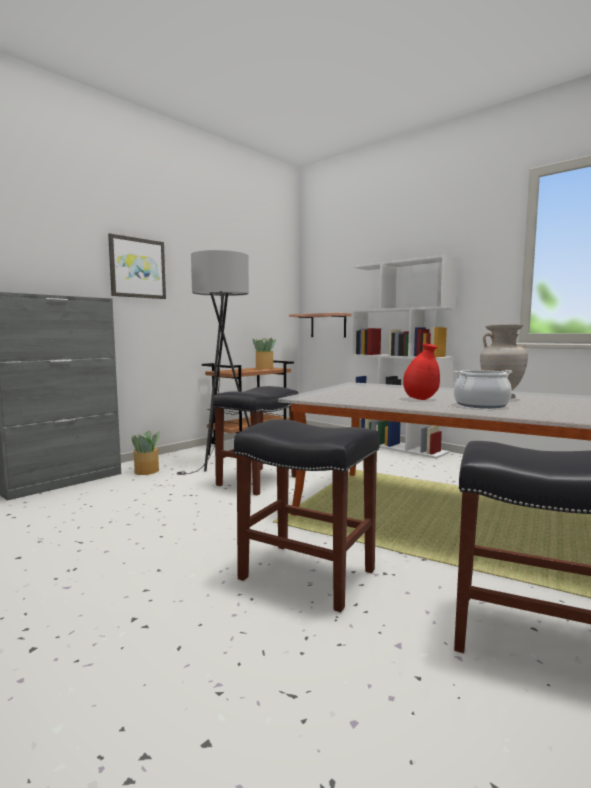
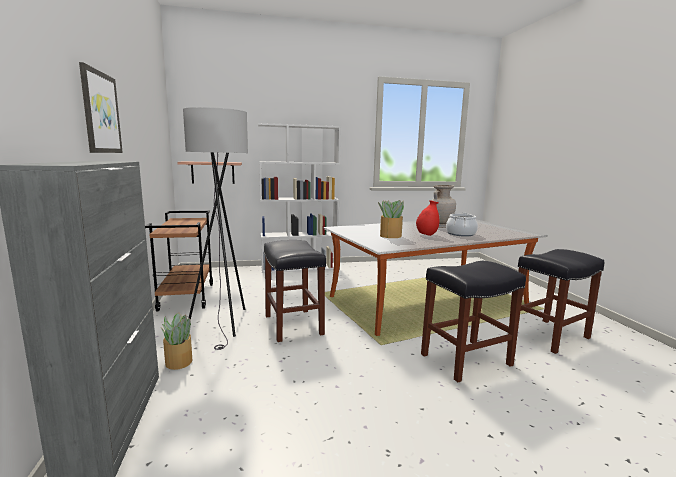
camera: 55 degrees left, 5 degrees up
(264, 368) = (182, 220): potted plant -> potted plant (390, 236)

